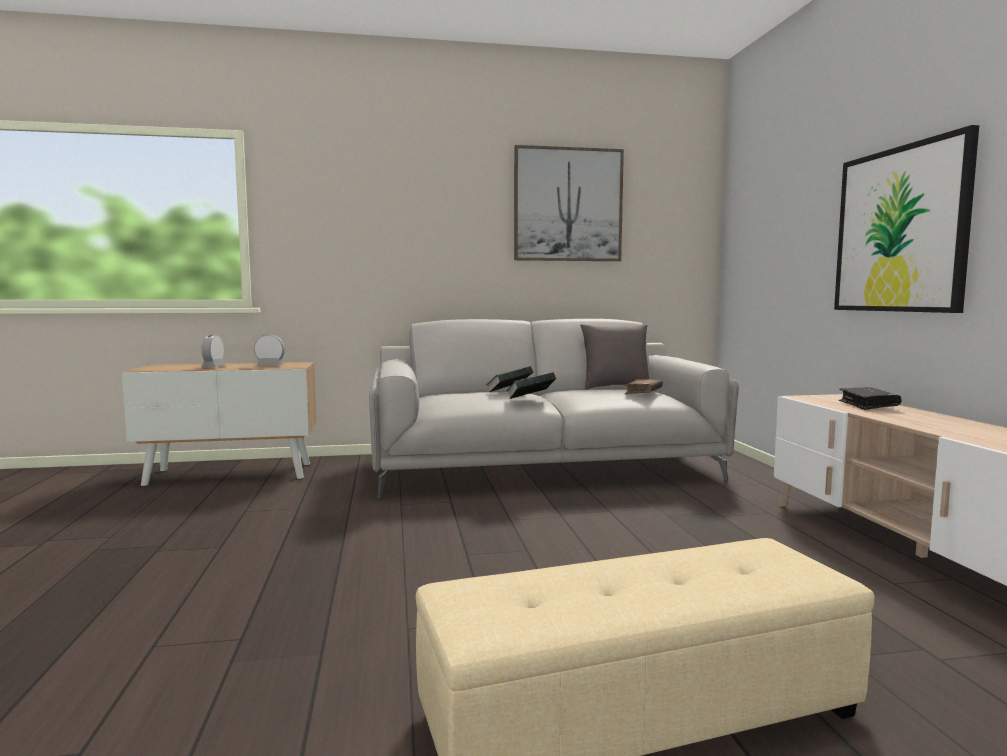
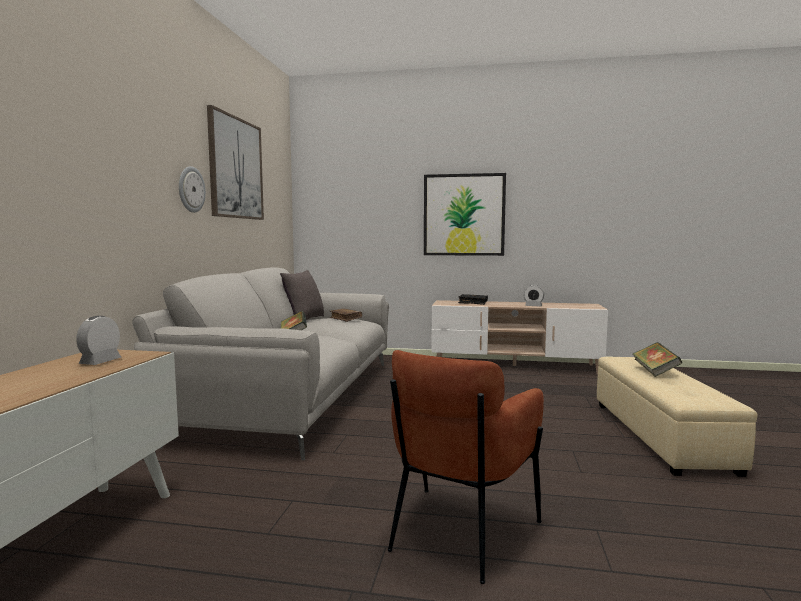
camera: 70 degrees left, 0 degrees up
(213, 367) = (40, 383): alarm clock -> alarm clock (533, 306)
(239, 570) = (459, 533): none -> brown armchair
(479, 235) = (191, 189): none -> wall clock
(530, 399) = (332, 336): book -> book (655, 371)

